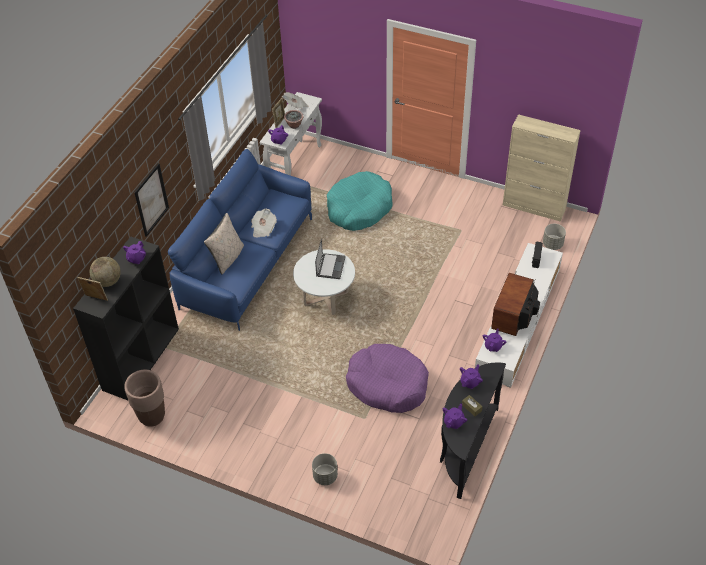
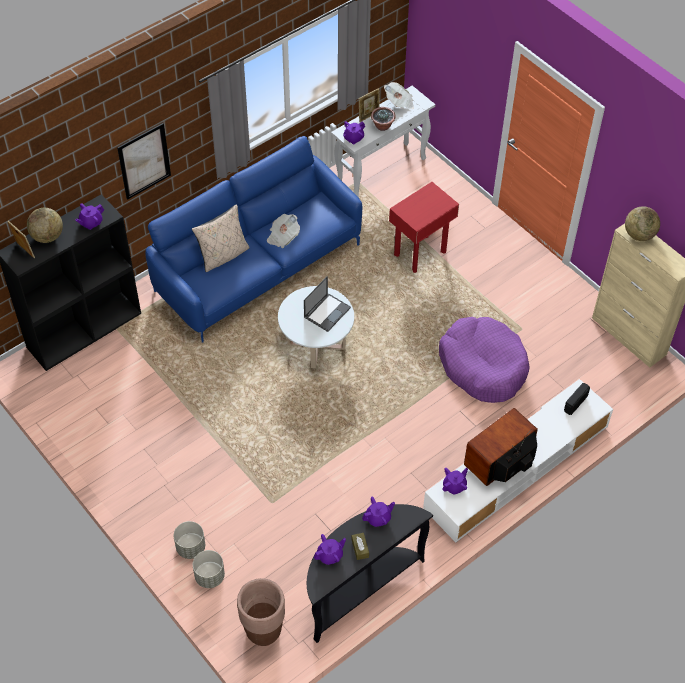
camera: 25 degrees right, 5 degrees up
(152, 416) = (58, 399): brown planter -> brown planter (263, 631)
(359, 208) = (420, 253): turquoise dog bed -> red side table
(387, 384) = (320, 476): purple dog bed -> purple dog bed (483, 366)
(530, 123) = (639, 235): none -> globe
(552, 244) = (620, 392): grey planter -> grey planter (210, 576)

